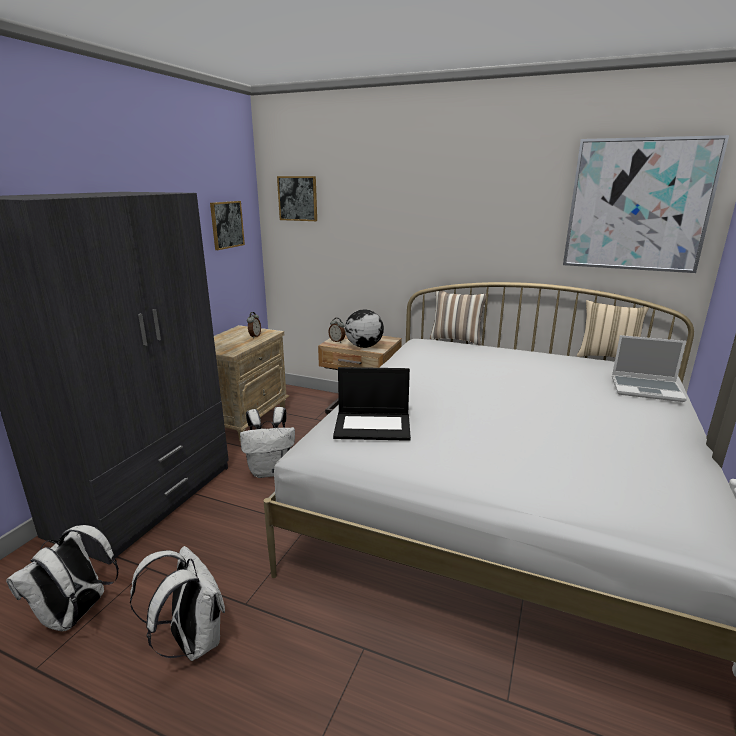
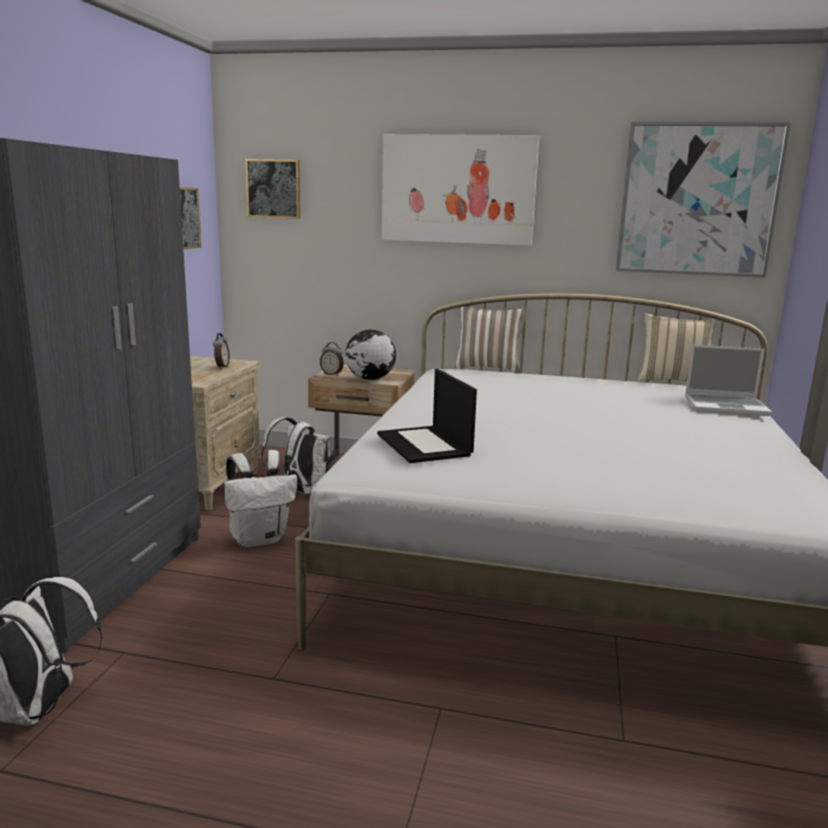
camera: 10 degrees left, 5 degrees down
(191, 641) = (214, 721): white backpack -> white backpack (300, 491)
(373, 426) = (425, 445): laptop -> laptop turned 75 degrees clockwise
(435, 198) = (458, 189): none -> picture

